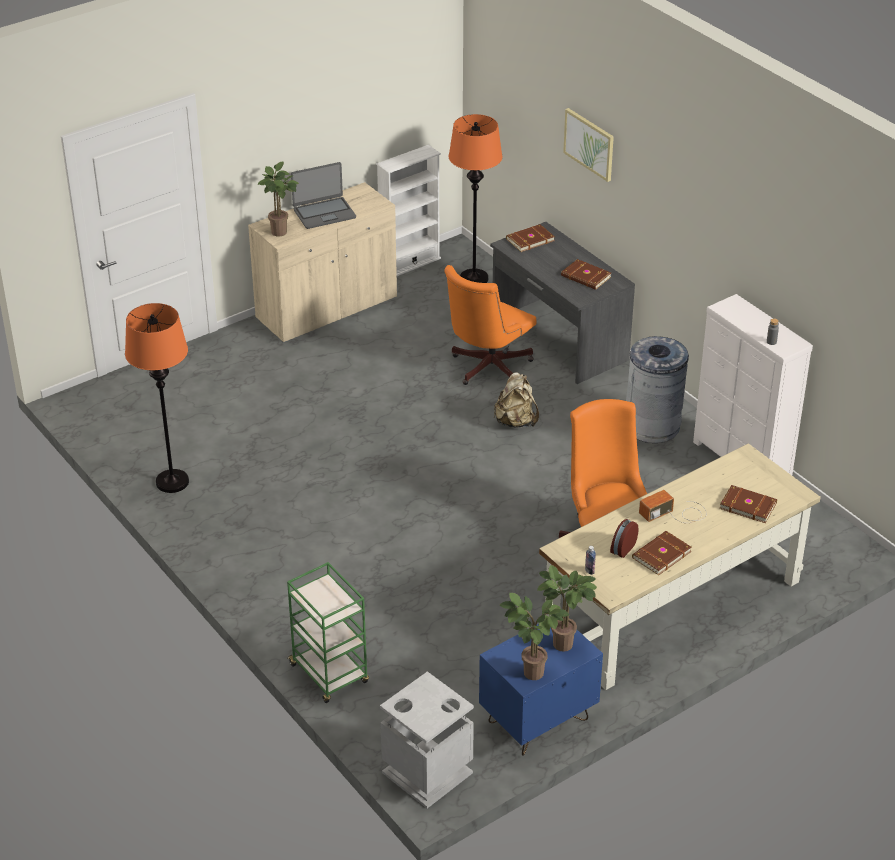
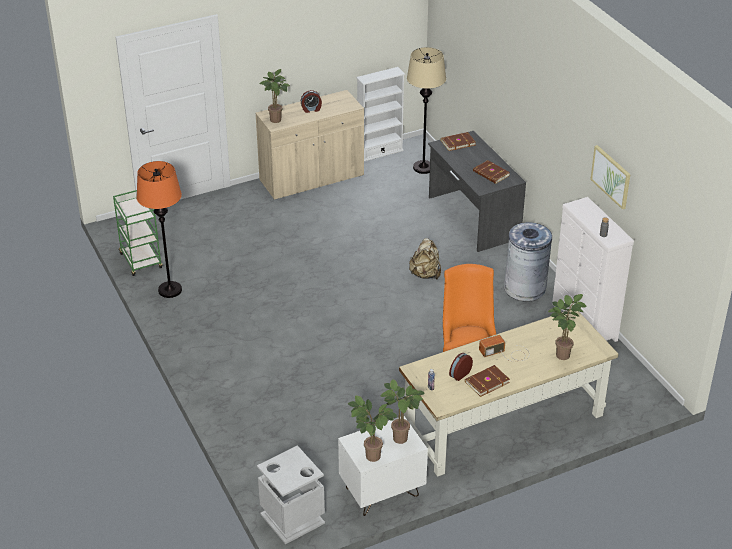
camera: 10 degrees right, 0 degrees up
(324, 213) = (311, 109): laptop -> alarm clock
(330, 674) = (242, 440): green cart -> green cart (141, 261)
(473, 279) = (423, 167): orange floor lamp -> beige floor lamp
(487, 369) = (415, 234): orange office chair -> none
(538, 722) = (382, 493): blue nightstand -> white nightstand
(589, 144) = (501, 76): picture -> picture (611, 176)
(748, 505) = (562, 353): brown book -> potted plant

